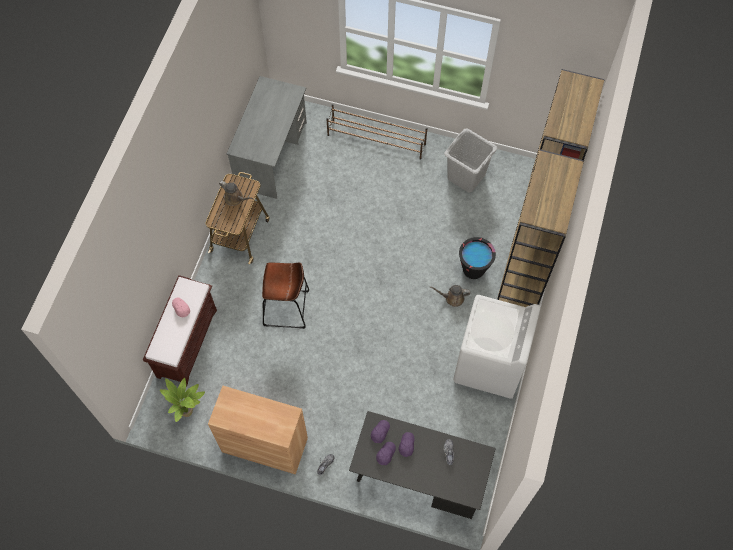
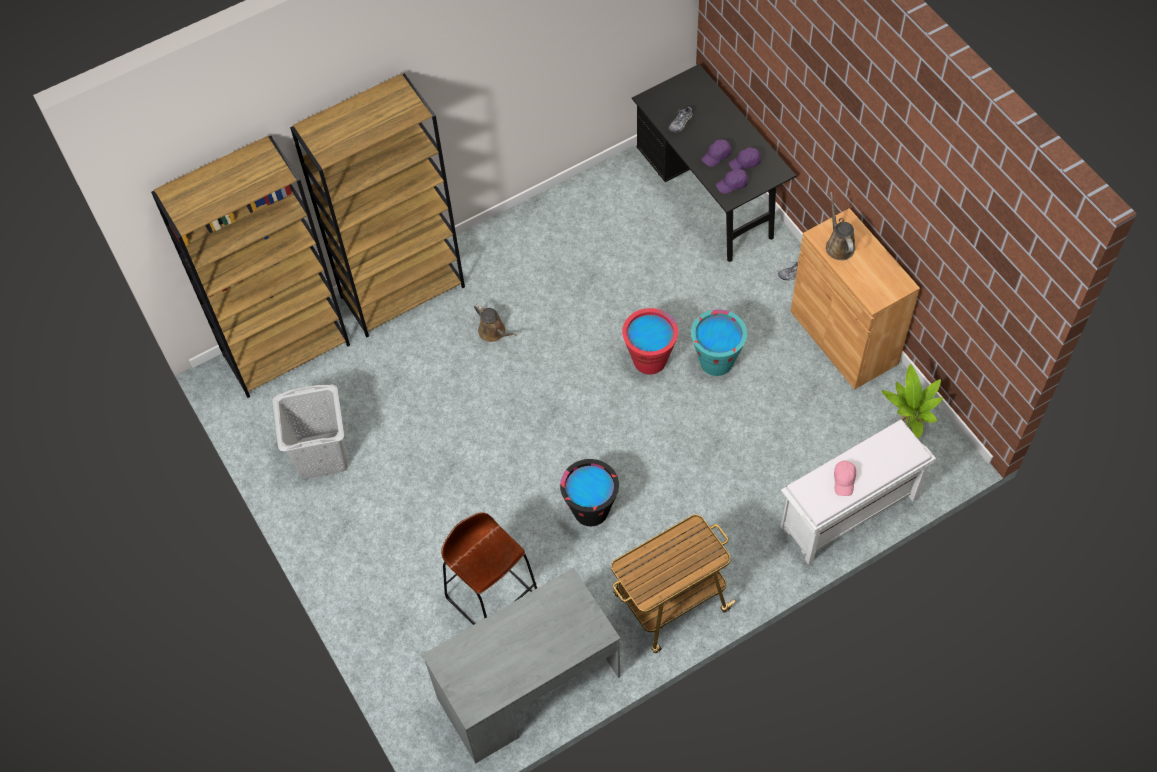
camera: 135 degrees left, 5 degrees down
(187, 342) = (848, 514): brown bench -> white bench
(235, 198) = (661, 567): brown watering can -> brown watering can (839, 245)
(286, 308) = (693, 463): brown stool -> brown stool (492, 597)
(322, 374) = (716, 361): none -> turquoise bucket
(358, 346) = (649, 360): none -> red bucket
(376, 140) = (373, 594): brown shoe rack -> none
(473, 269) = (437, 344): black bucket -> black bucket (591, 510)
(489, 365) = (529, 241): white washing machine -> none

